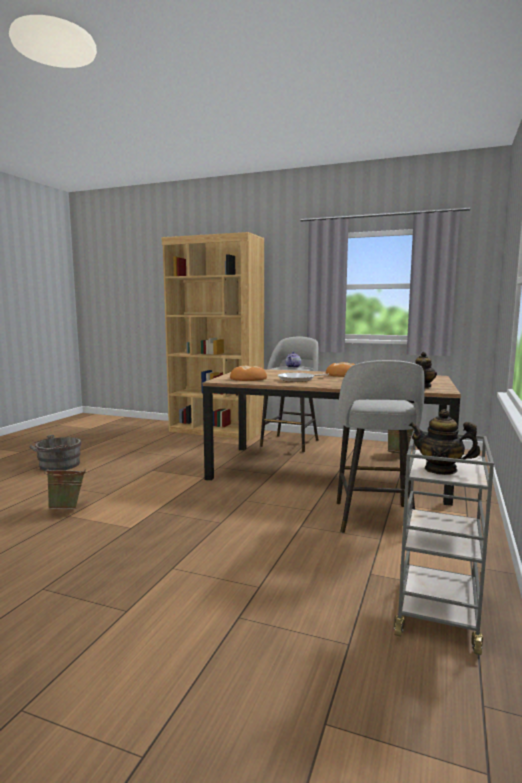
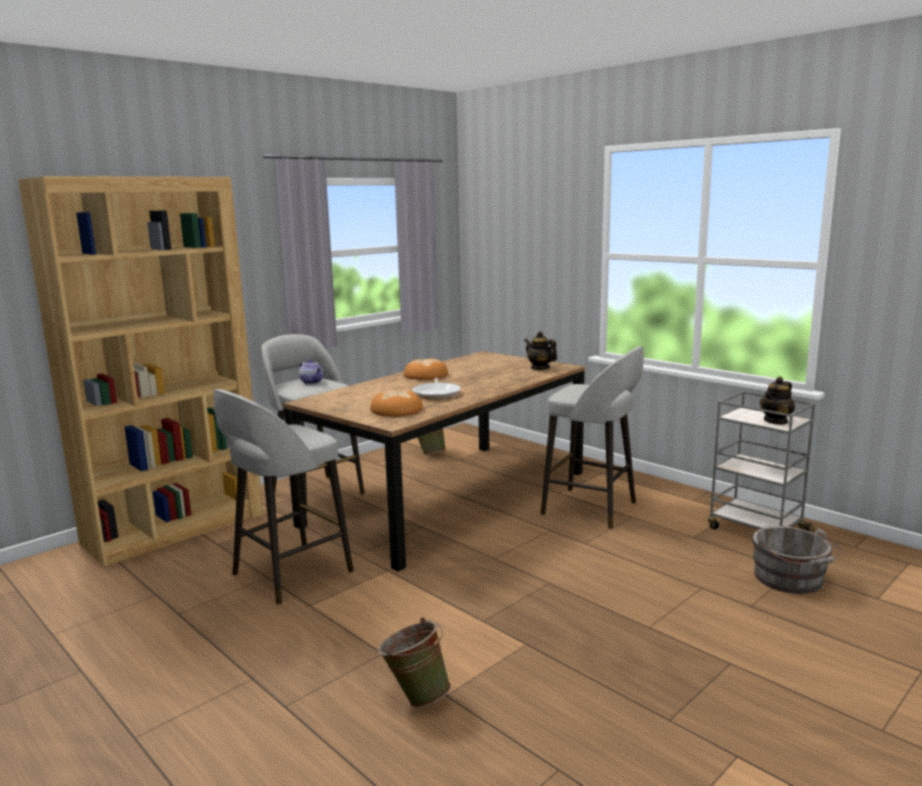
camera: 65 degrees left, 5 degrees up
(57, 466) = (160, 705): grey bucket -> grey bucket (791, 580)
(183, 459) = (289, 574): none -> grey stool

